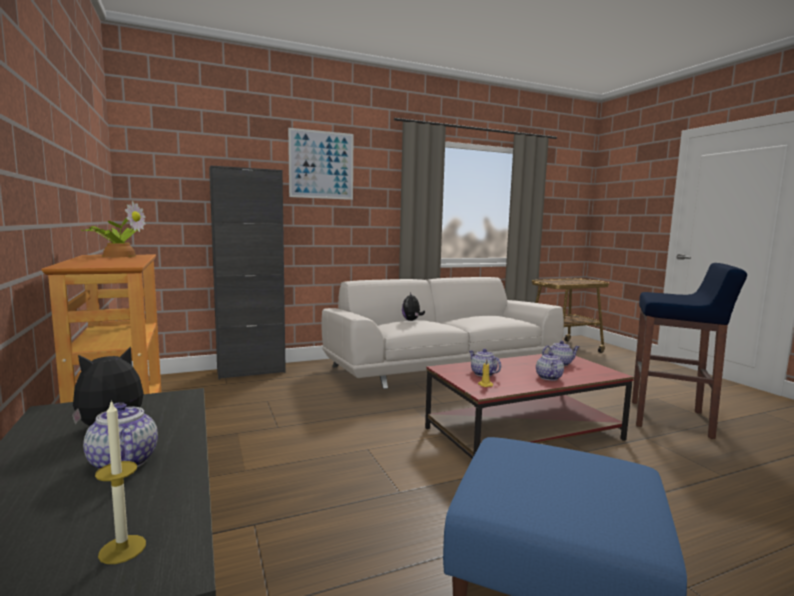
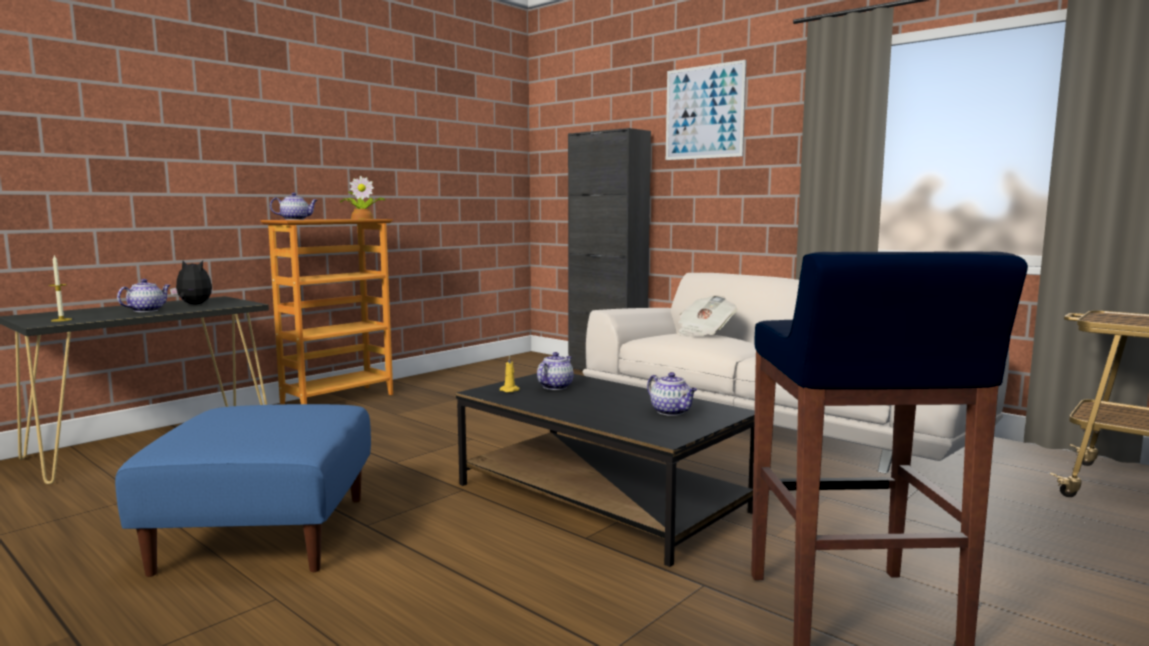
camera: 65 degrees right, 0 degrees up
(412, 320) = (703, 333): plush toy -> newspaper
(524, 433) = (602, 498): red coffee table -> black coffee table
(548, 377) = (585, 410): teapot -> teapot (295, 219)

